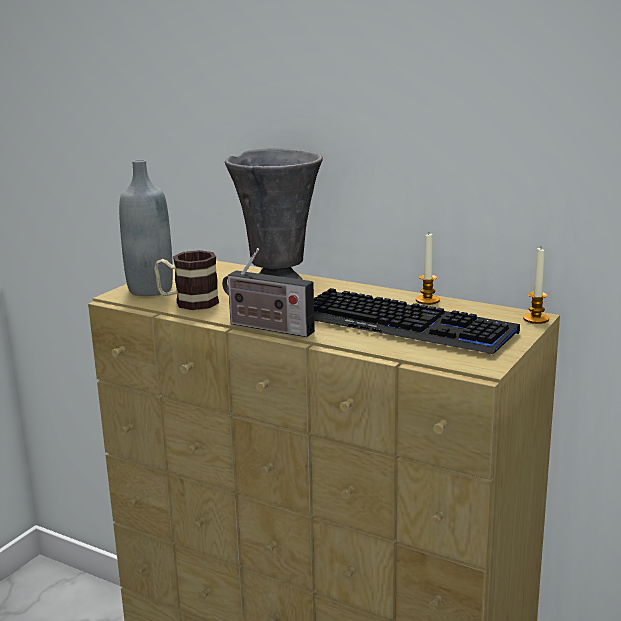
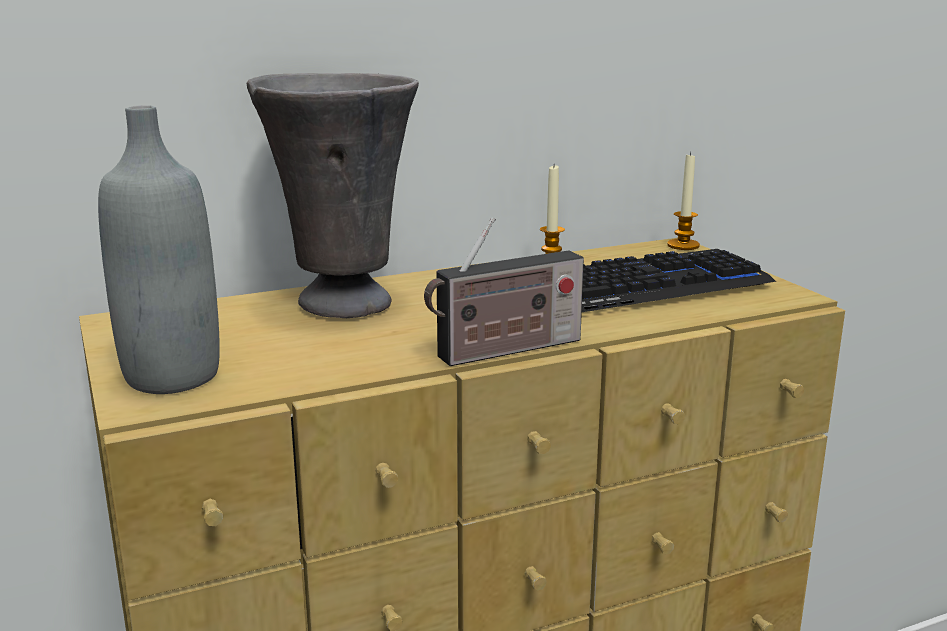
camera: 55 degrees left, 0 degrees up
(188, 302) = (296, 368): mug -> none

